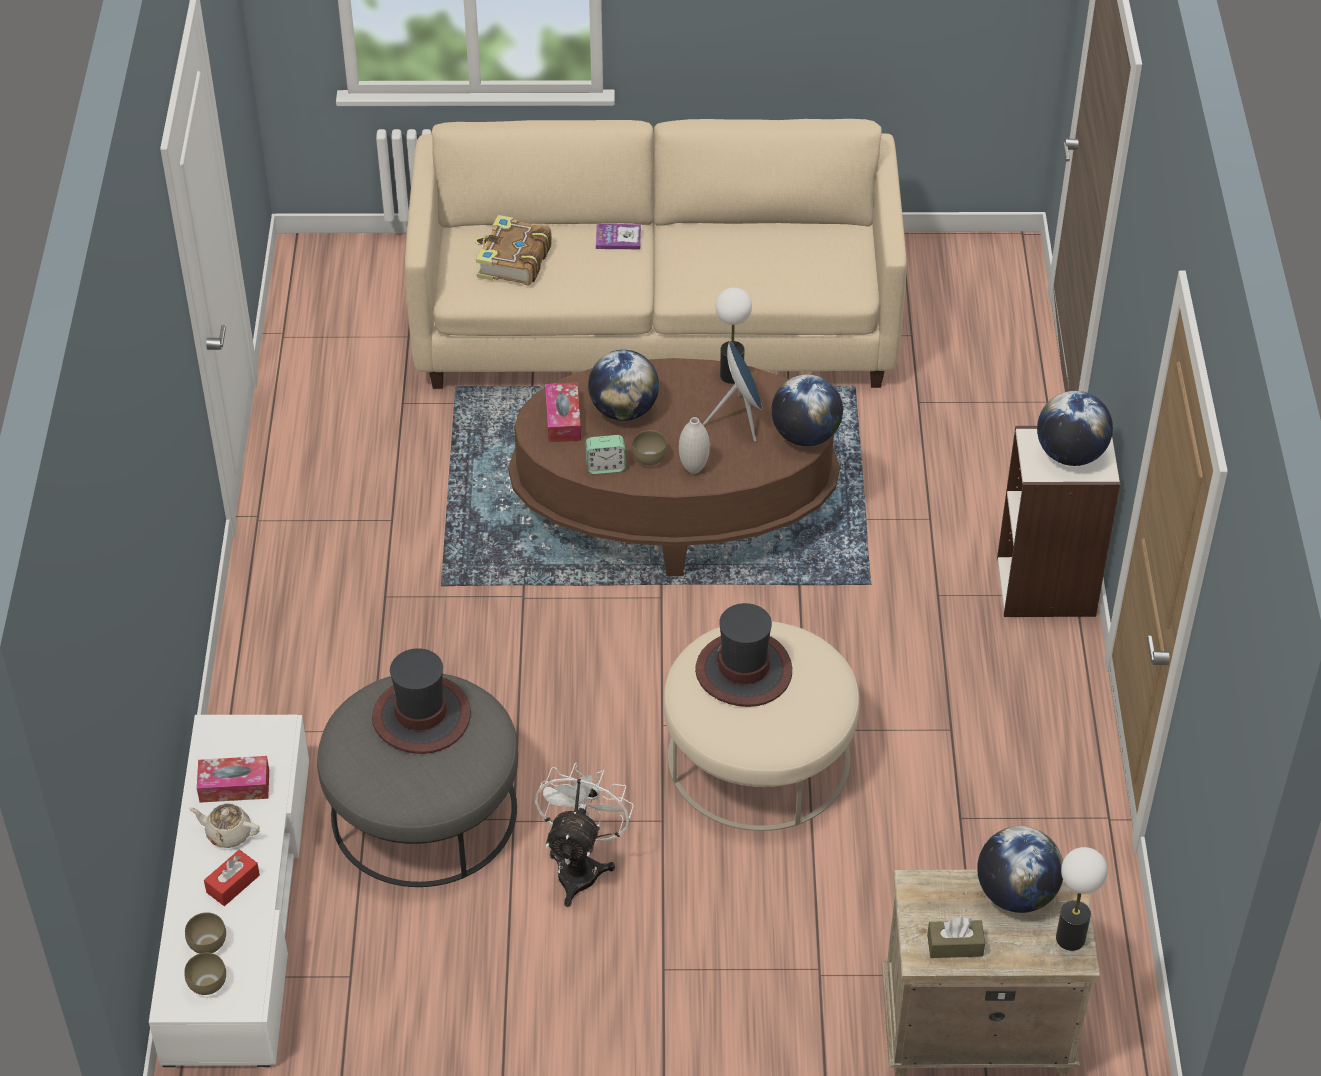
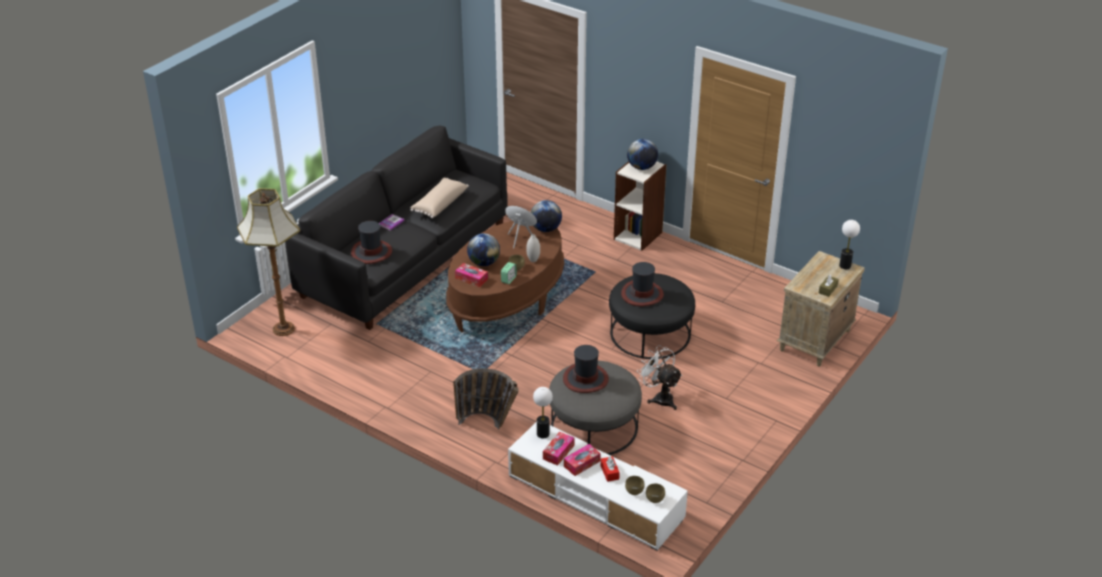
camera: 55 degrees left, 10 degrees down
(228, 833) = (582, 463): beige teapot -> tissue box
(319, 665) = (489, 423): none -> basket
(348, 291) = (283, 329): none -> floor lamp
(513, 261) = (371, 252): book -> hat
(656, 325) = (405, 260): beige sofa -> black sofa
(731, 263) = (439, 204): none -> beige pillow
(731, 375) = (495, 231): table lamp -> table lamp (542, 434)
(759, 757) = (650, 333): beige ottoman -> black ottoman
(1016, 894) = (817, 268): globe -> none

